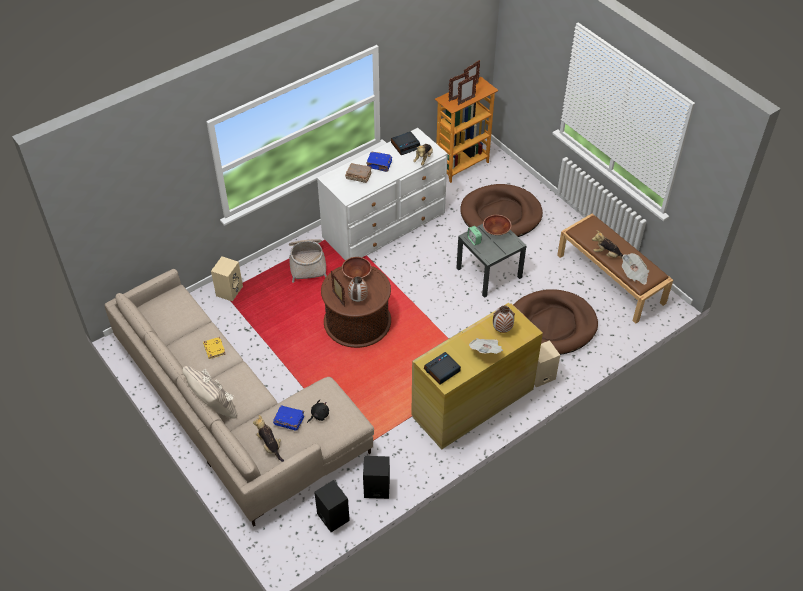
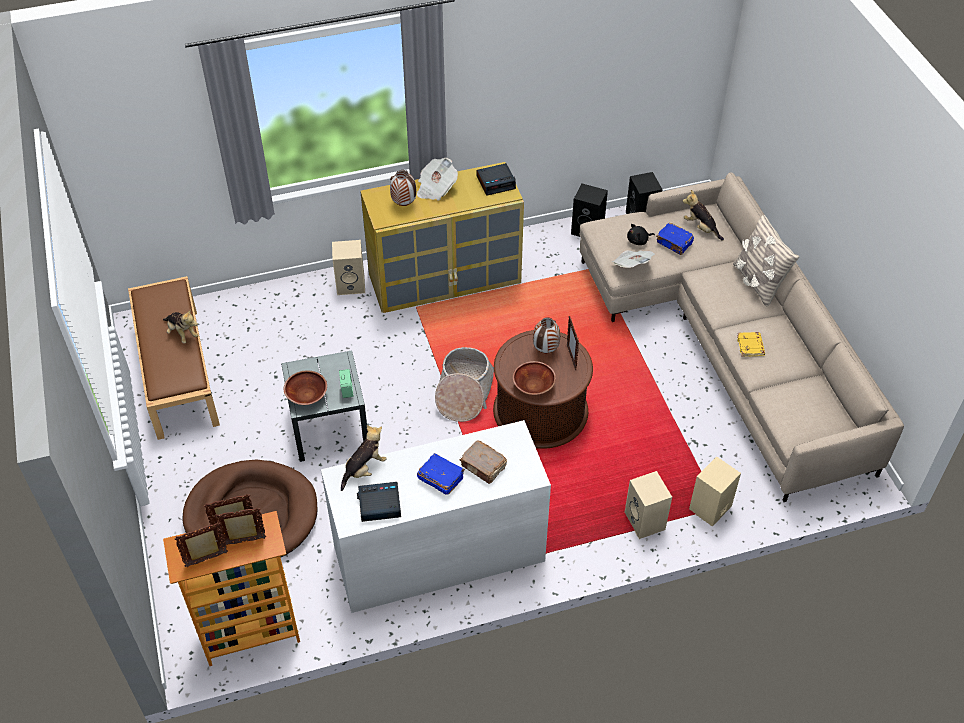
camera: 160 degrees left, 0 degrees up
(268, 273) = (646, 522): none -> beige speaker
(270, 445) = (701, 228): plush toy -> plush toy turned 150 degrees clockwise
(307, 263) = (581, 520): basket -> basket (464, 393)
(552, 325) = (296, 336): brown dog bed -> none
(634, 274) = (171, 299): newspaper -> newspaper (632, 265)

